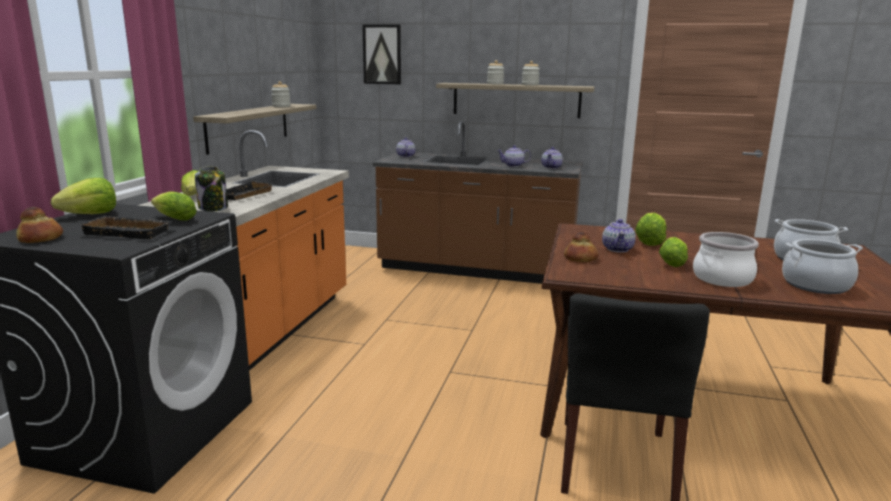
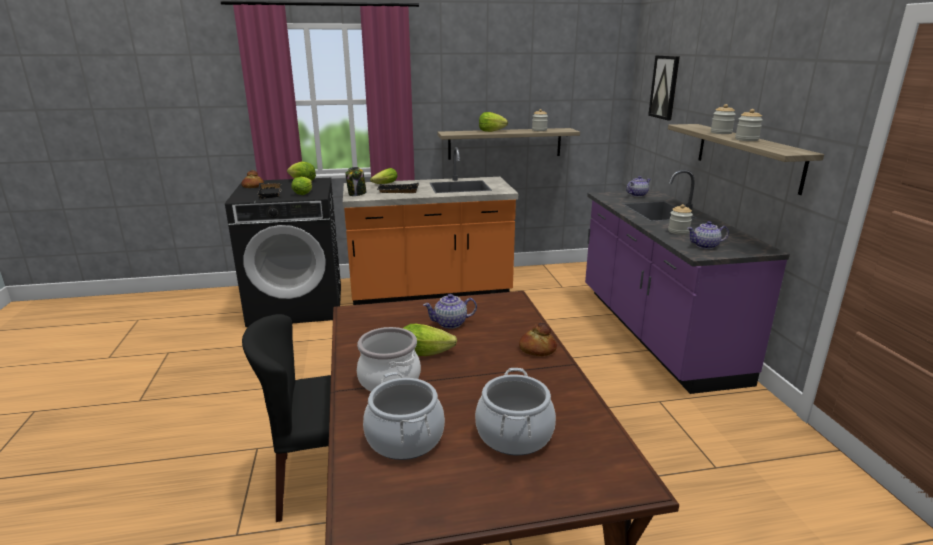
camera: 65 degrees right, 5 degrees up
(476, 270) = (655, 333): brown counter -> purple counter
(513, 165) = (678, 231): teapot -> jar
(581, 258) = (404, 312): bread -> bread (536, 349)
(650, 242) = (493, 336): lettuce -> lettuce (491, 131)

